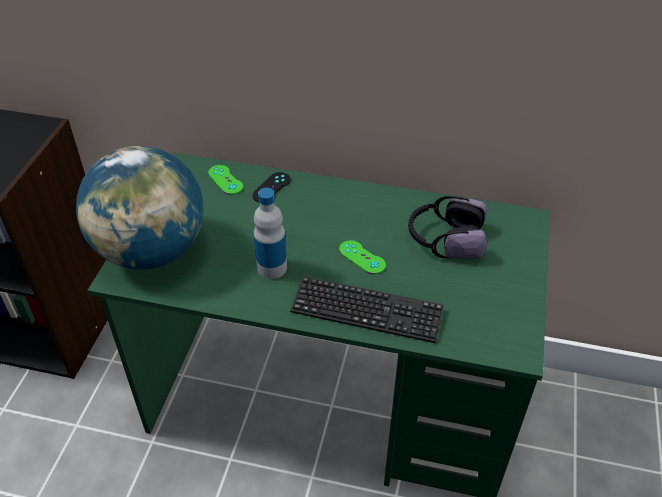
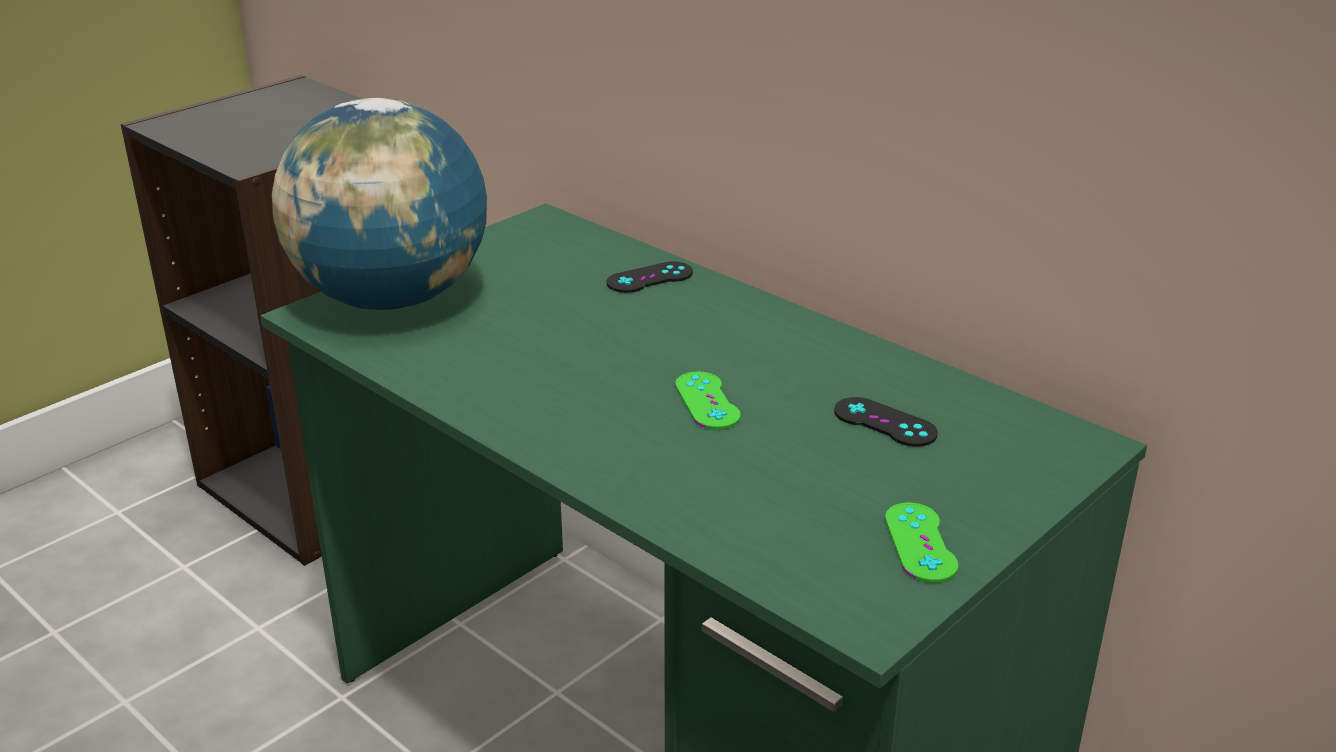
camera: 30 degrees right, 15 degrees down
(225, 180) = (588, 251): green game controller -> green game controller (920, 543)
(272, 267) = (545, 369): bottle -> none
(367, 311) = (640, 470): keyboard -> none
(445, 239) = (885, 422): headphones -> black game controller

